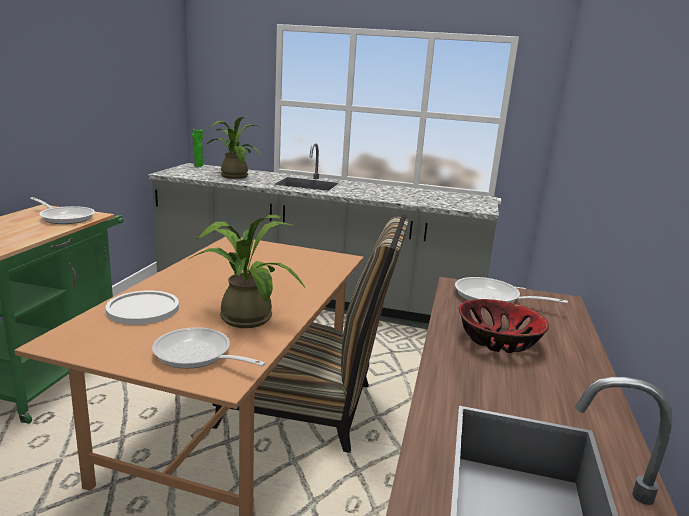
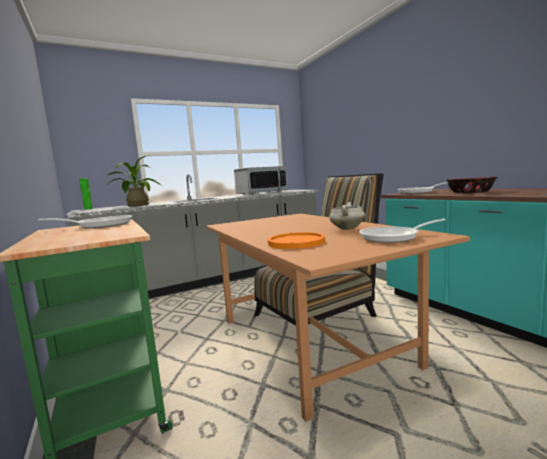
camera: 40 degrees left, 10 degrees down
(143, 309) = (296, 242): white plate -> orange plate
(243, 316) = (347, 229): potted plant -> white cooking pot
(416, 194) = (261, 193): none -> microwave

